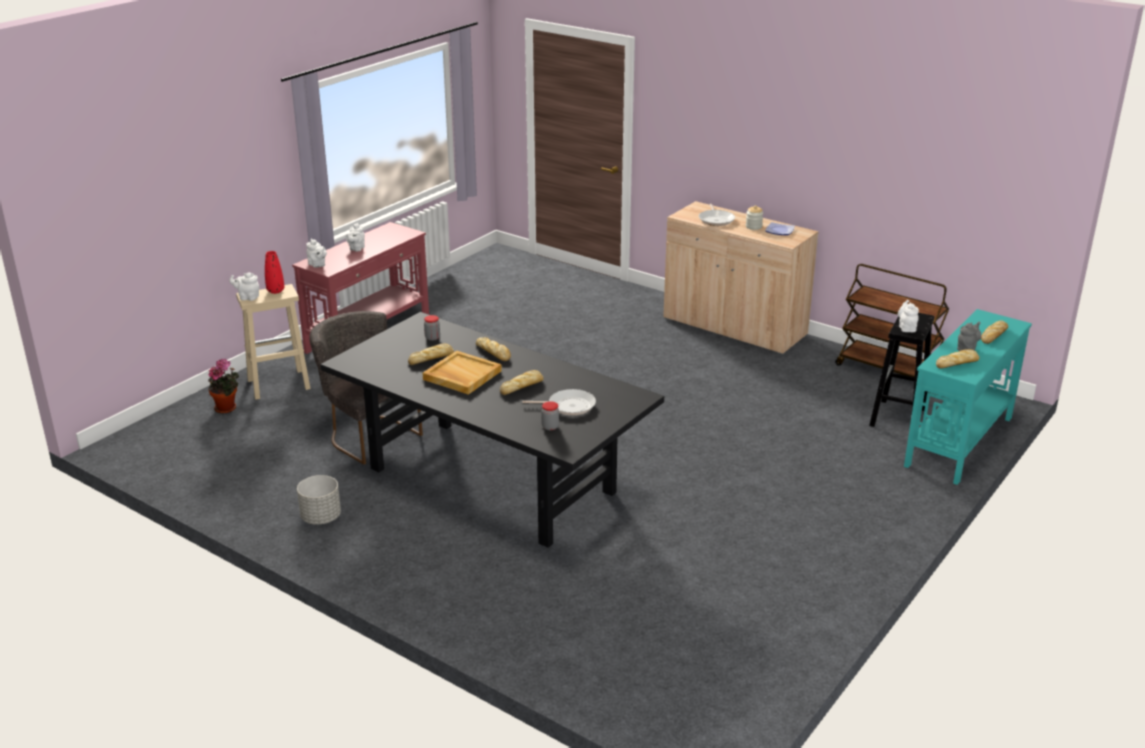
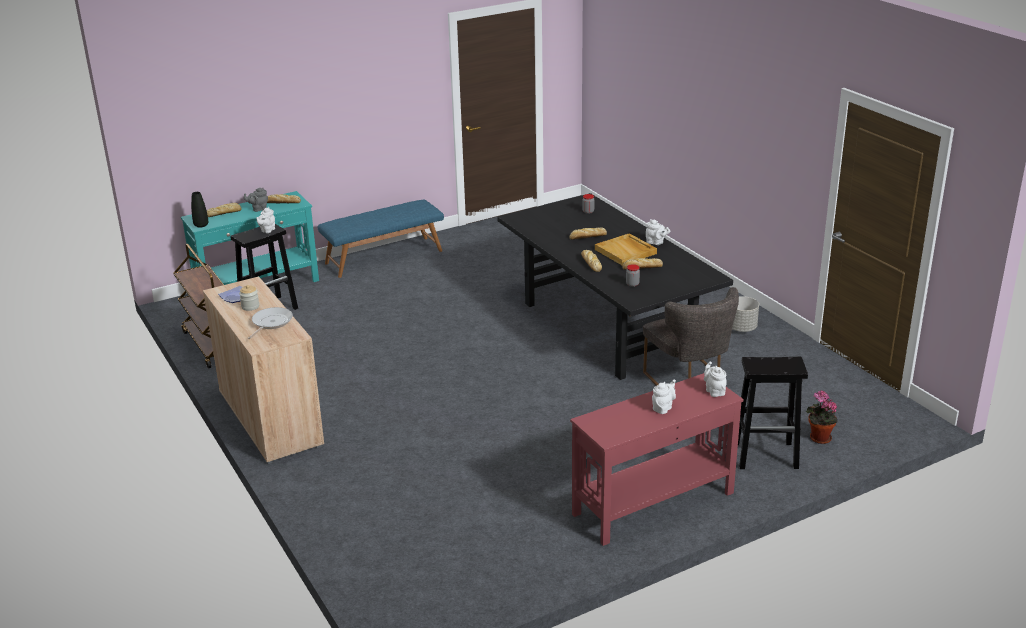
camera: 155 degrees left, 0 degrees up
(247, 297) = (795, 364): white teapot -> white teapot (656, 243)
(275, 291) = (765, 367): red vase -> none
(277, 385) = (766, 455): beige stool -> black stool
(568, 406) = (566, 220): frying pan -> none
(879, 524) = (384, 256): none -> blue bench
(985, 317) = (201, 225): none -> black vase

